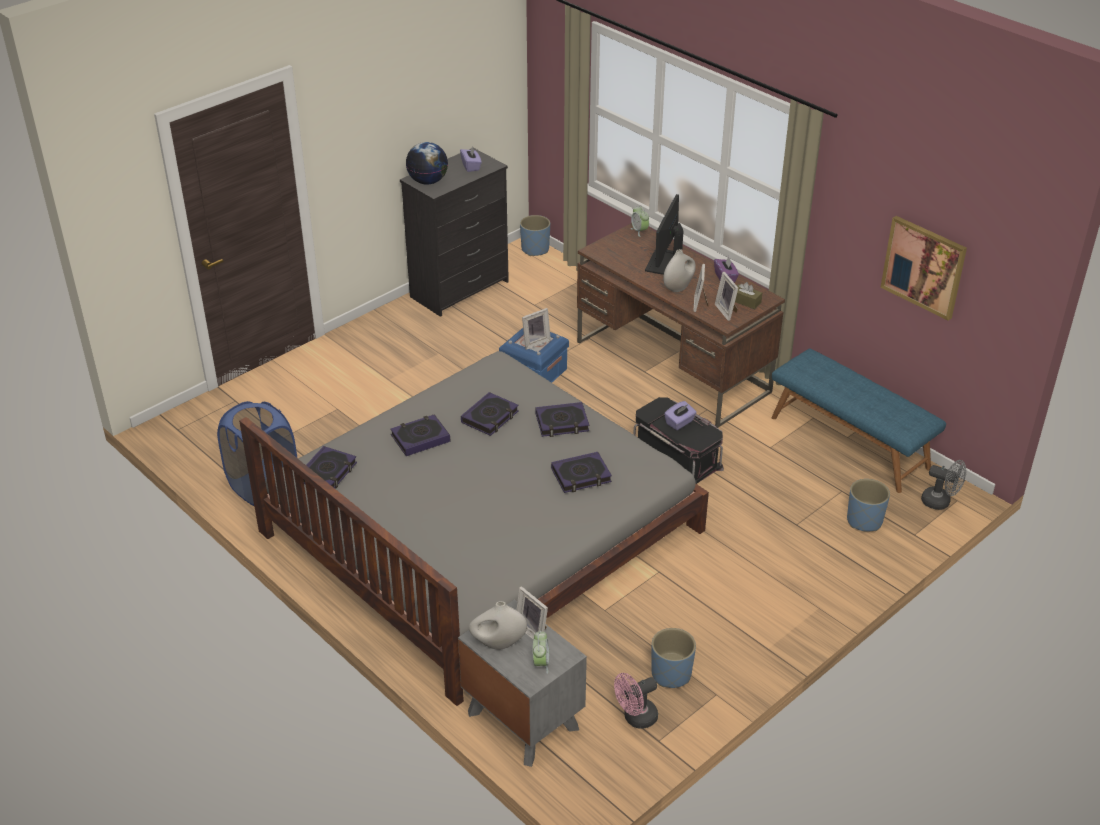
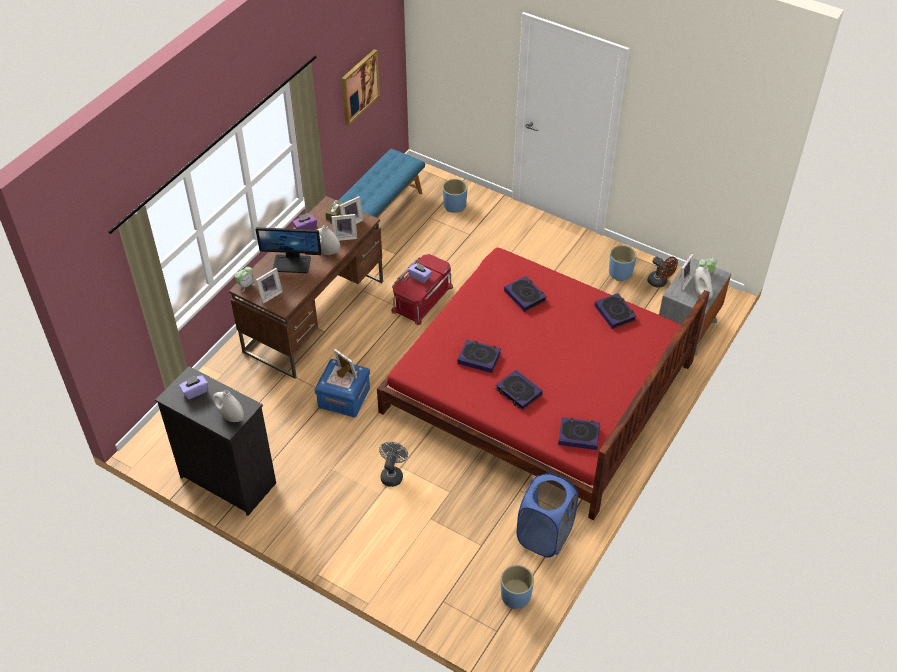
camera: 105 degrees left, 10 degrees up
(428, 181) = (230, 416): globe -> white vase
(481, 531) = (539, 386): grey bed -> red bed
(535, 249) = (148, 439): blue planter -> blue planter (515, 596)
(562, 423) = (470, 317): book -> book (615, 313)
(618, 244) = (269, 295): none -> picture frame
(635, 718) = (660, 282): pink fan -> brown fan
(677, 456) = (421, 298): black storage box -> red storage box
(940, 502) = (425, 175): grey fan -> grey fan (392, 474)

